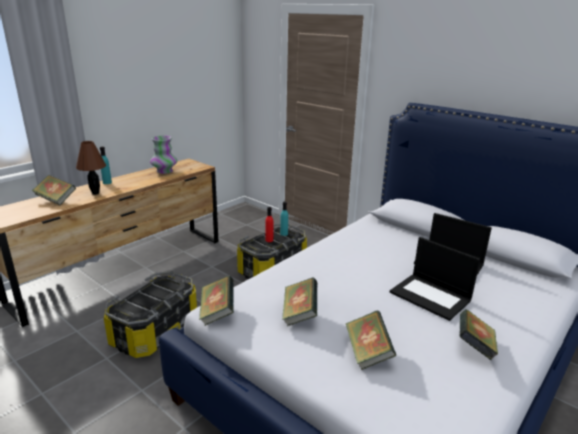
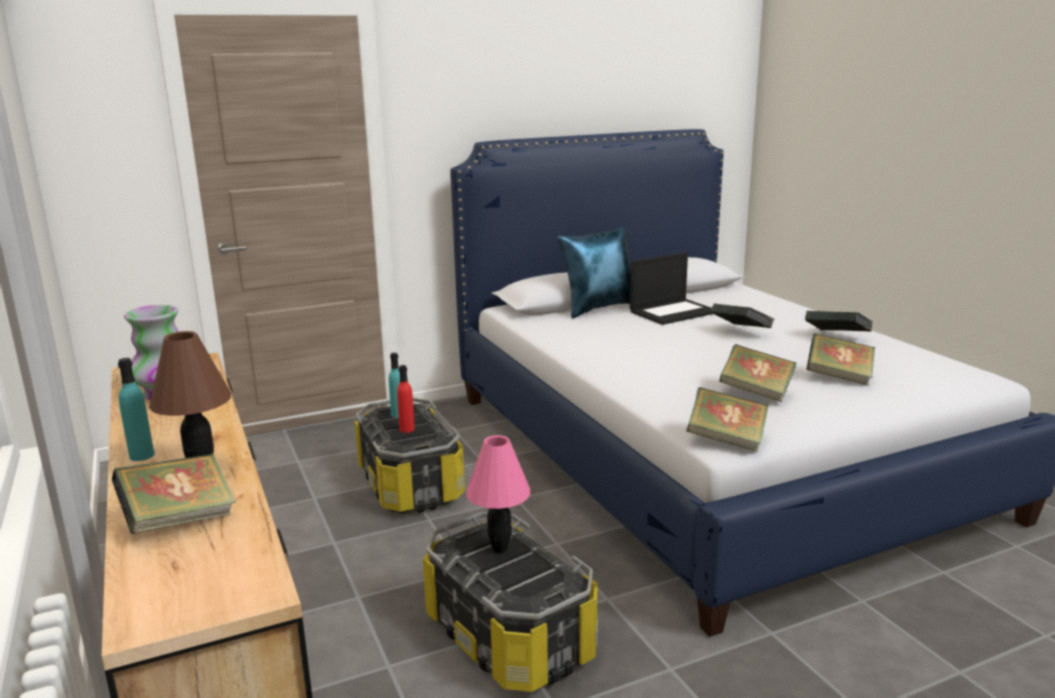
camera: 65 degrees left, 5 degrees down
(161, 291) = (499, 549): none -> pink table lamp
(422, 237) = (599, 308): none -> blue pillow
(431, 296) = (741, 332): laptop -> book

